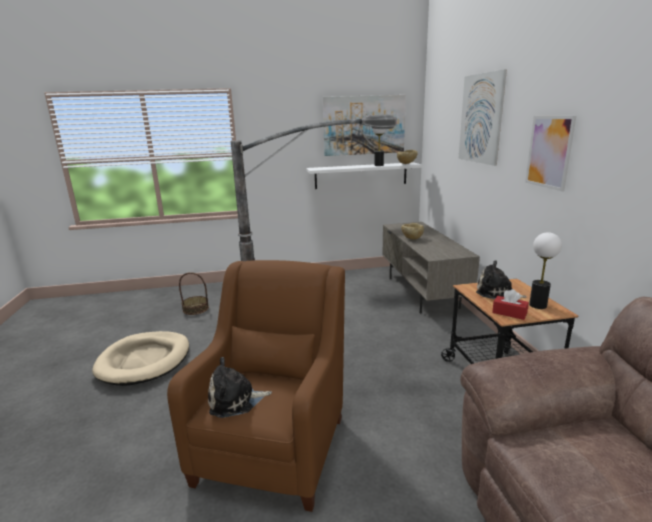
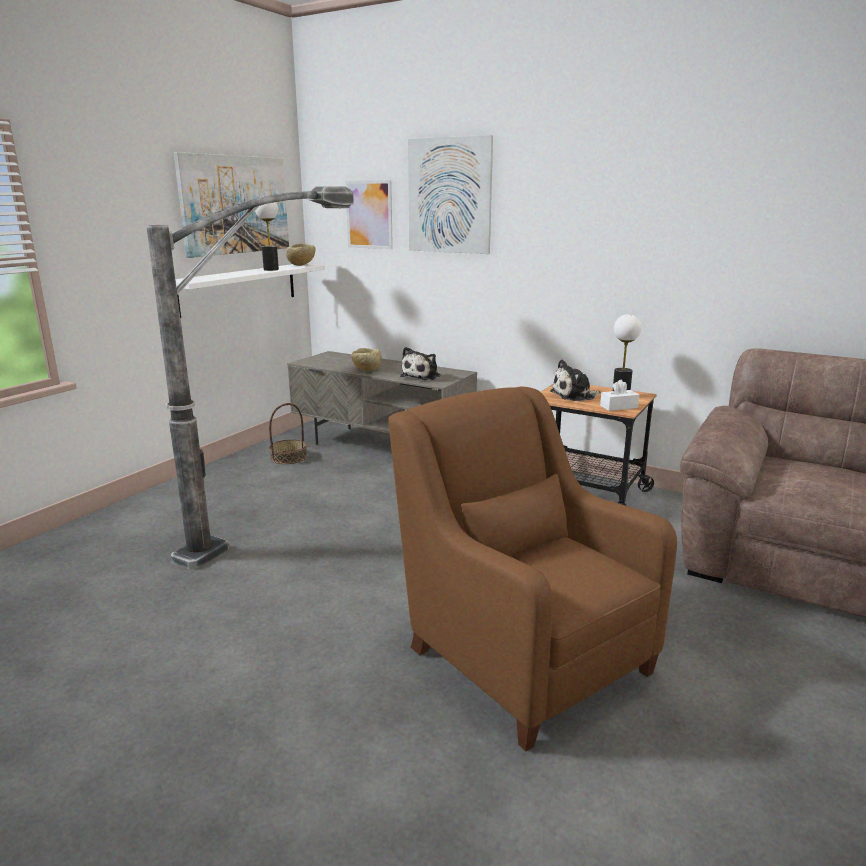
camera: 50 degrees left, 0 degrees up
(145, 360) = (137, 702): beige dog bed -> none
(196, 309) = (68, 594): basket -> basket (288, 457)
(235, 400) = (560, 584): plush toy -> plush toy (422, 376)
(509, 313) = (618, 407): red tissue box -> white tissue box
(549, 152) = (579, 232): picture -> picture (369, 214)

